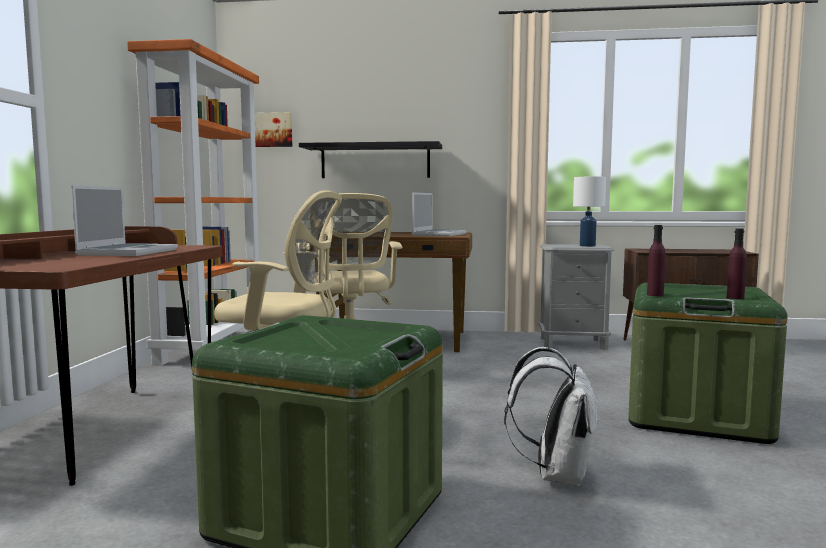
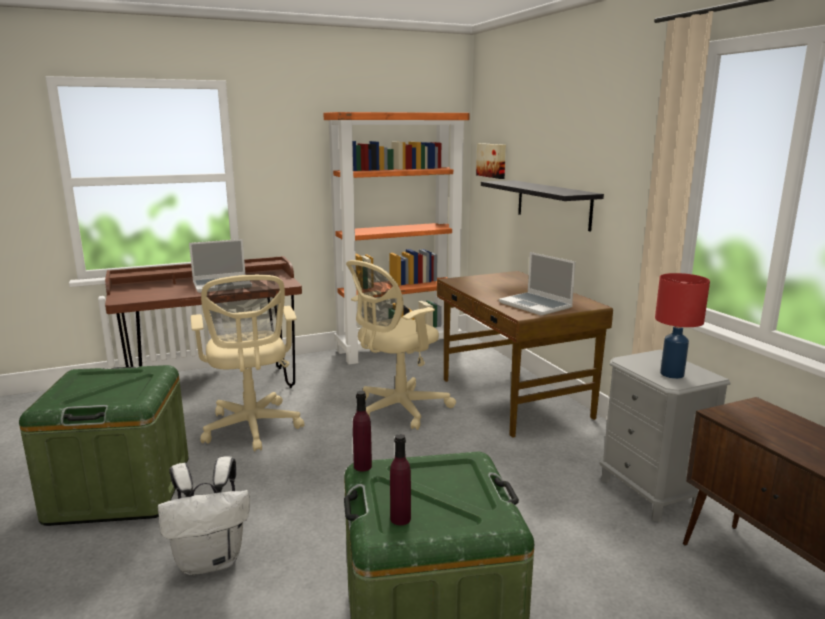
camera: 60 degrees right, 10 degrees up
(439, 234) = (536, 305): laptop -> laptop turned 60 degrees clockwise
(587, 246) = (672, 374): white table lamp -> red table lamp

